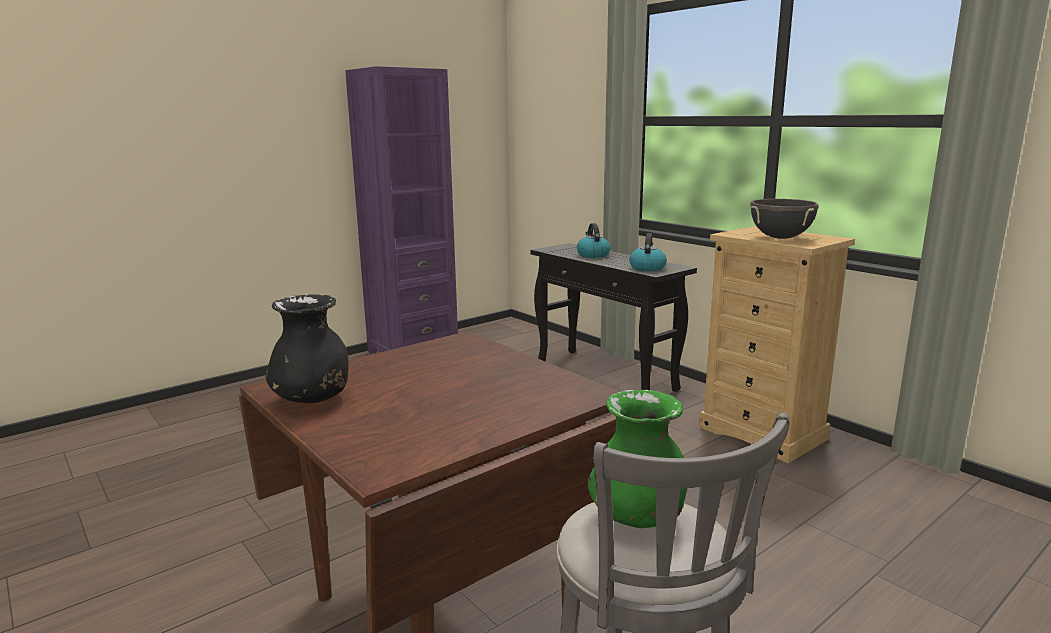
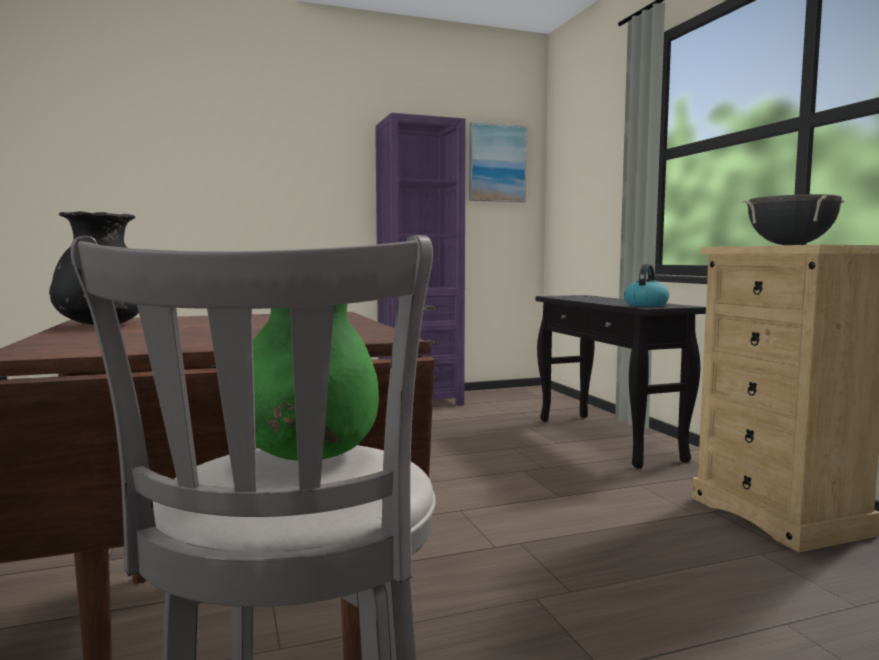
camera: 20 degrees right, 10 degrees down
(464, 104) = (497, 163): none -> picture
(592, 255) = (597, 299): kettle -> none

